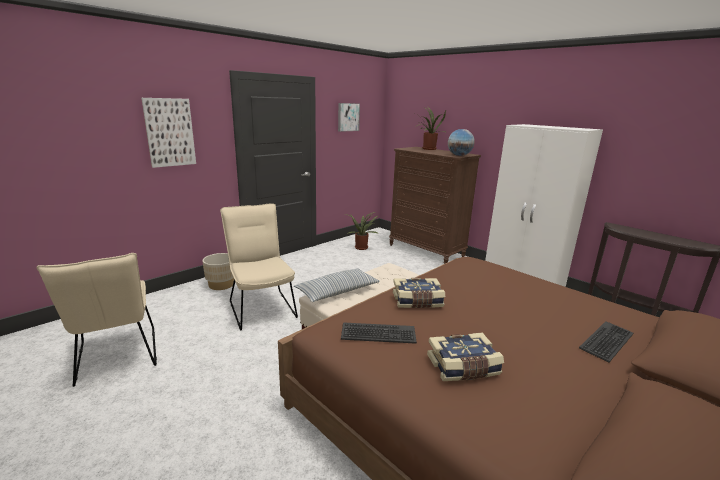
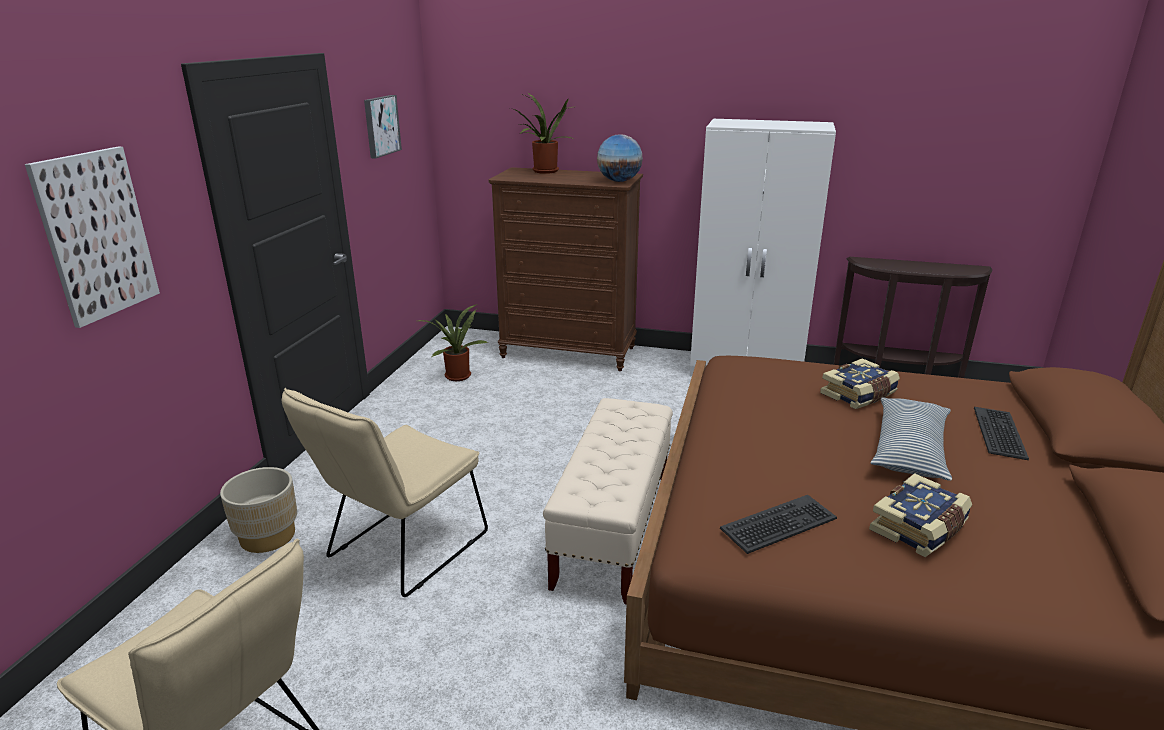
camera: 30 degrees left, 5 degrees up
(261, 307) = (400, 550): beige chair -> beige chair turned 90 degrees counterclockwise
(337, 292) = (594, 477): pillow -> pillow (909, 449)
(417, 301) = (761, 454): book -> book (859, 395)

